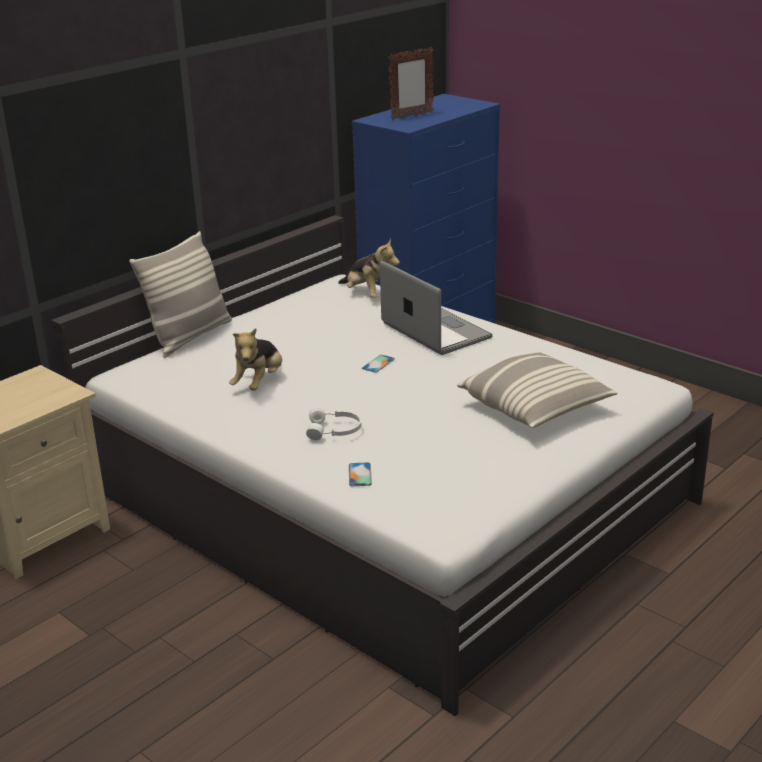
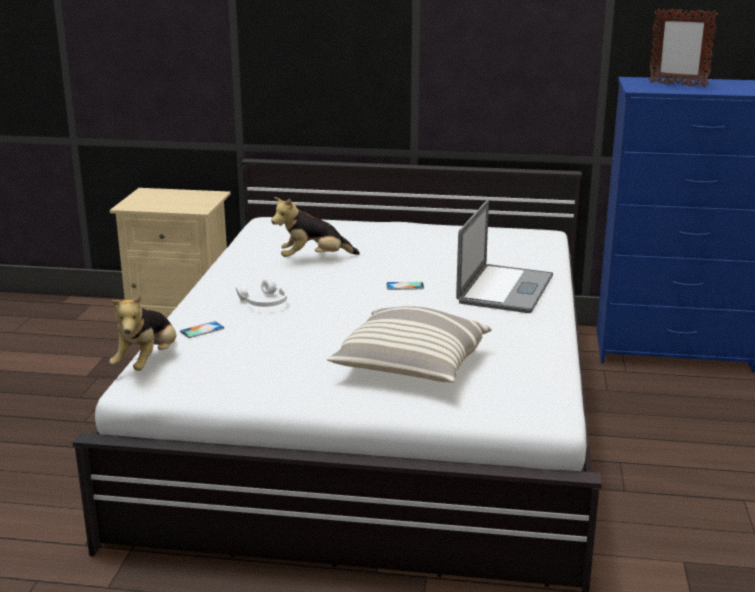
camera: 55 degrees right, 5 degrees down
(189, 337) = (357, 220): pillow -> none
(368, 295) = (533, 248): plush toy -> plush toy (148, 362)

